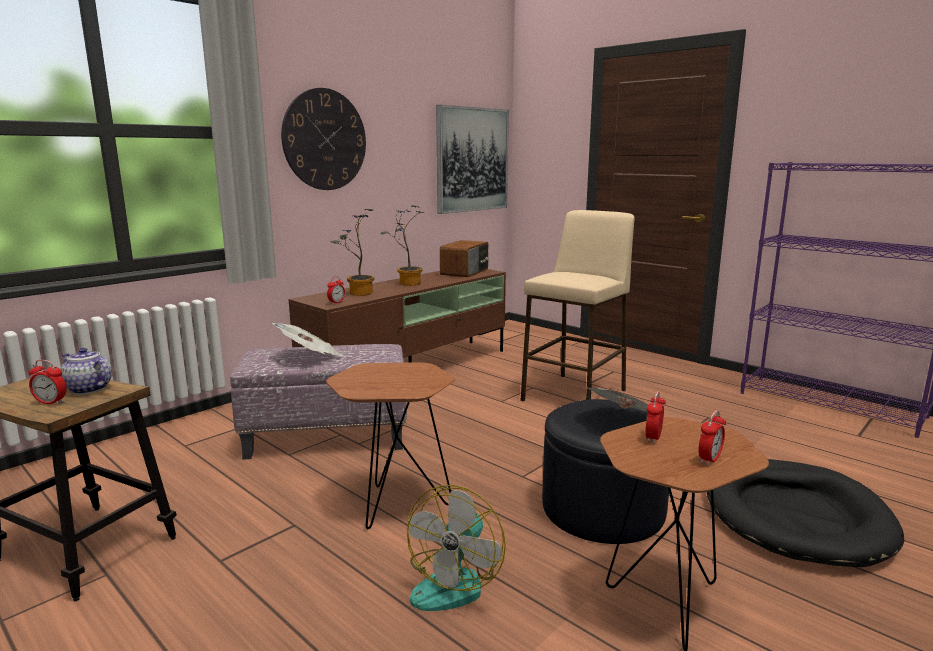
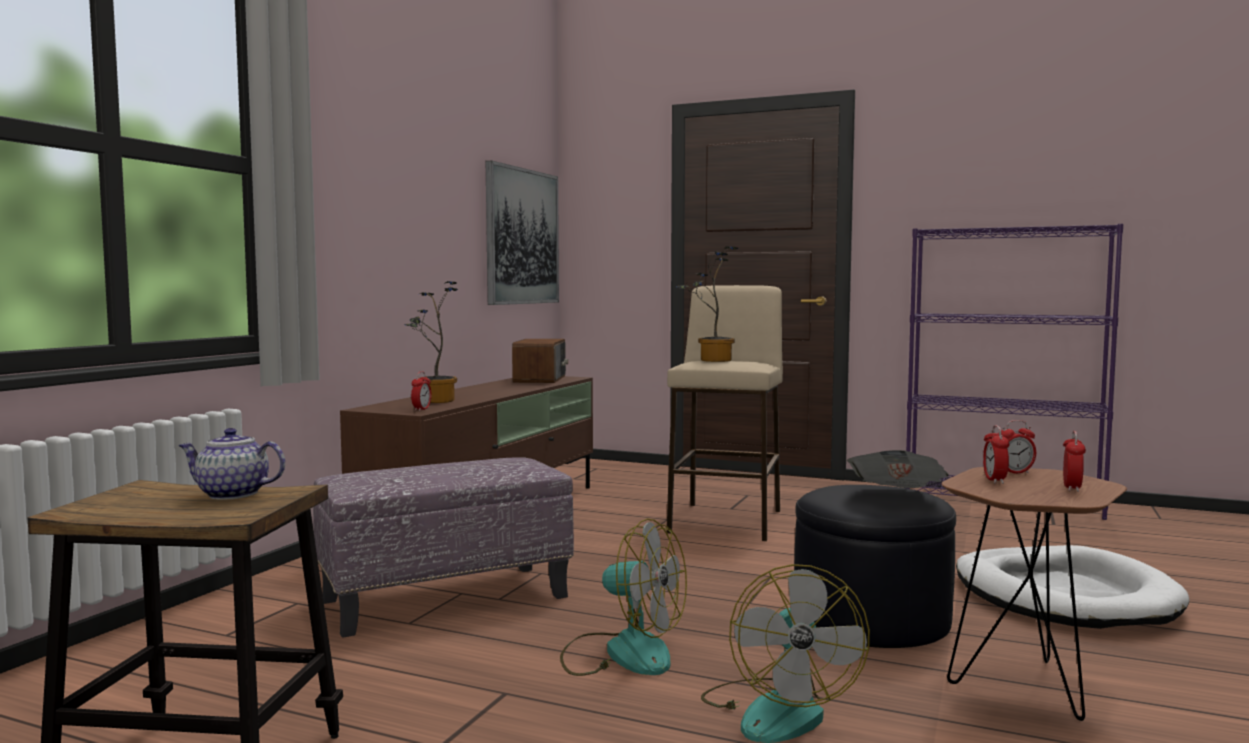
camera: 20 degrees left, 10 degrees down
(51, 402) = (200, 510): alarm clock -> alarm clock (1014, 473)
(310, 356) = (434, 473): newspaper -> none
(325, 140) = (369, 191): wall clock -> none
(395, 506) = (622, 653): brown side table -> fan
(406, 283) = (482, 390): potted plant -> potted plant (711, 360)
(794, 516) = (1064, 595): black dog bed -> white dog bed

